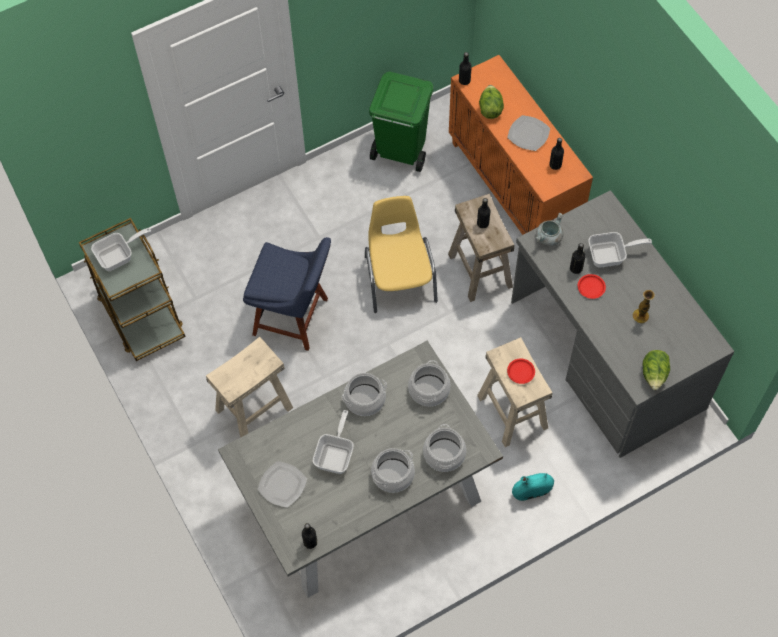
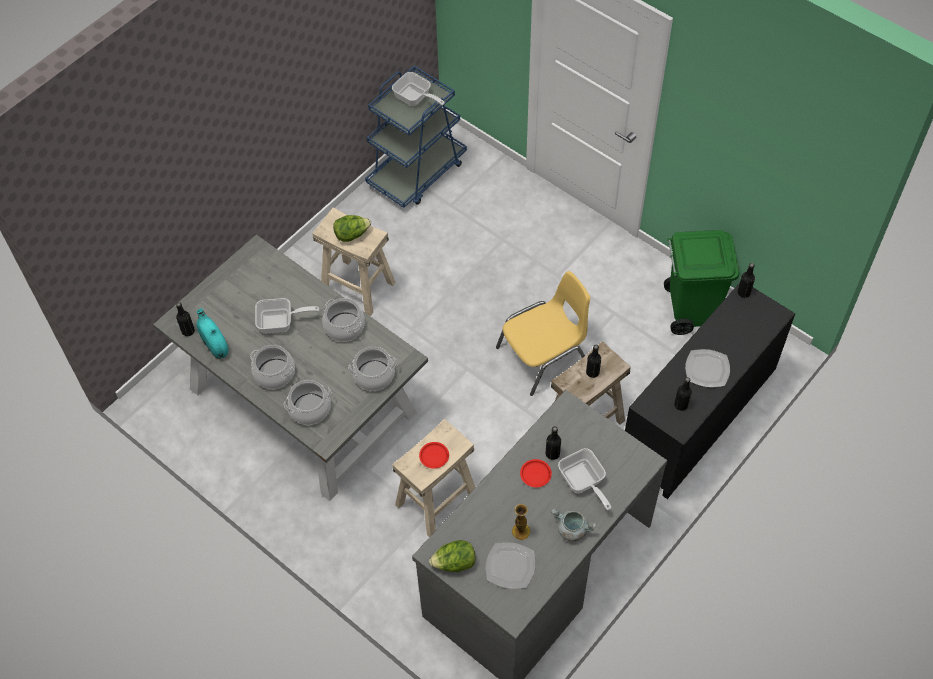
camera: 70 degrees right, 5 degrees down
(141, 314) = (417, 172): brown cart -> blue cart
(283, 485) = (237, 292): plate -> plate (510, 567)
(294, 318) = (463, 285): blue chair -> none
(490, 109) = (720, 326): lettuce -> lettuce (352, 235)
(514, 189) = (696, 424): orange cabinet -> black cabinet
(532, 491) = (355, 543): turquoise vase -> turquoise vase (214, 345)
(548, 238) = (578, 418): grey cooking pot -> grey cooking pot (572, 530)

